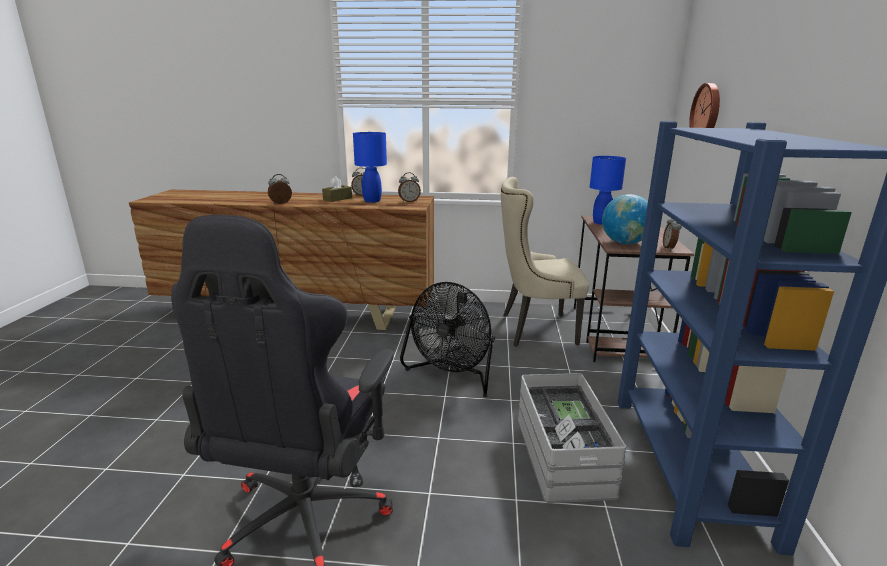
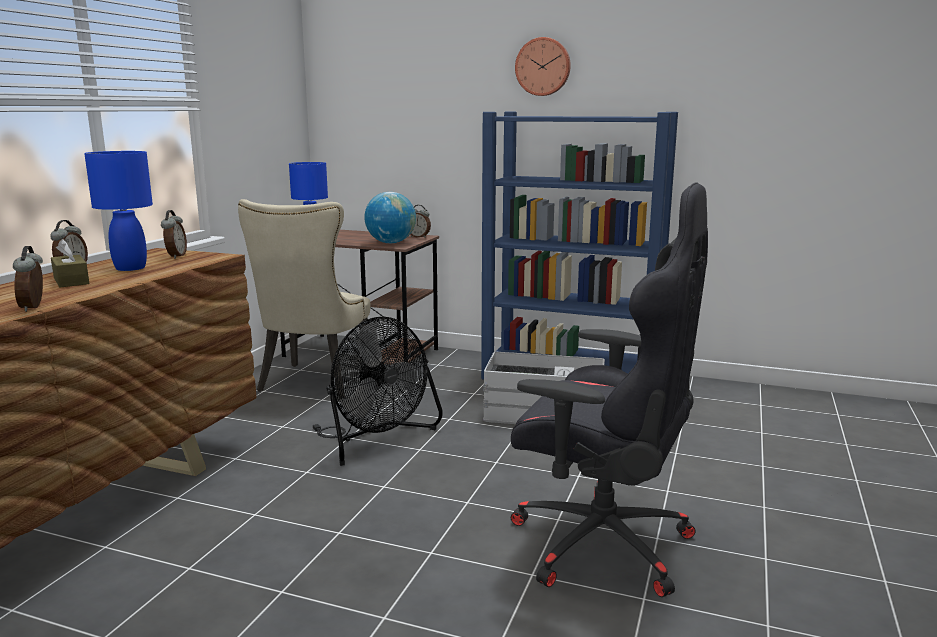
camera: 75 degrees left, 5 degrees down
(707, 112) = (395, 108): wall clock -> wall clock (543, 67)

